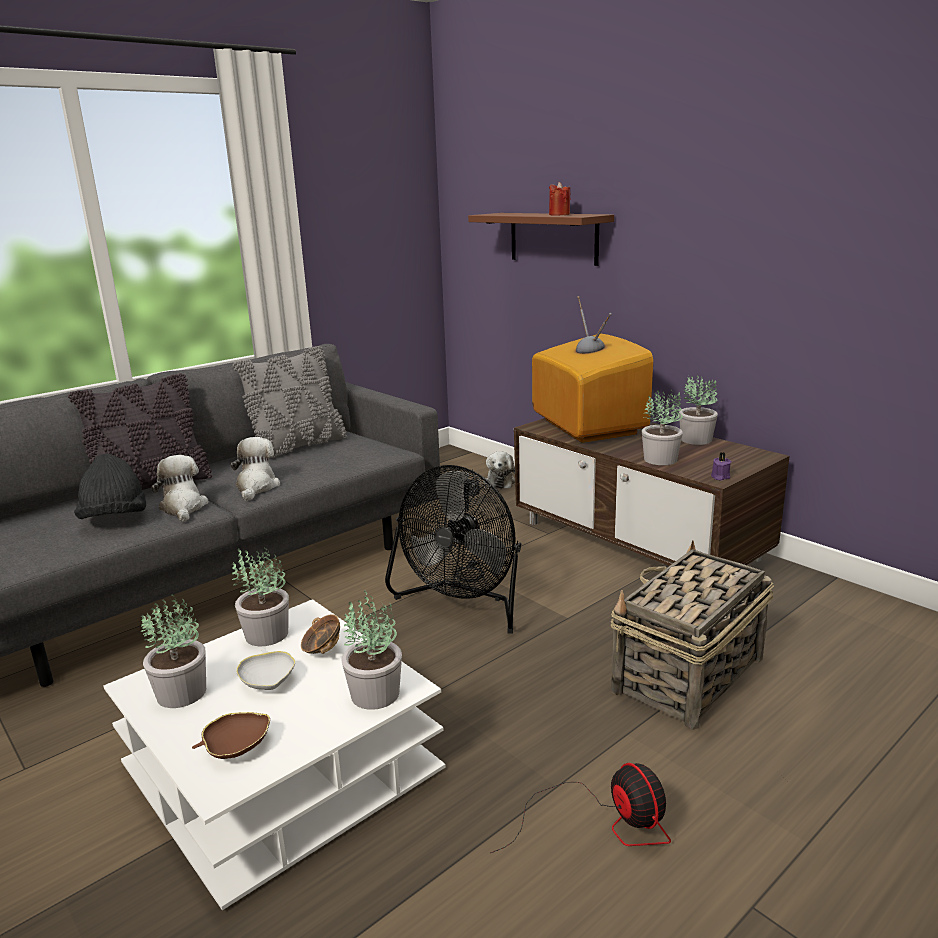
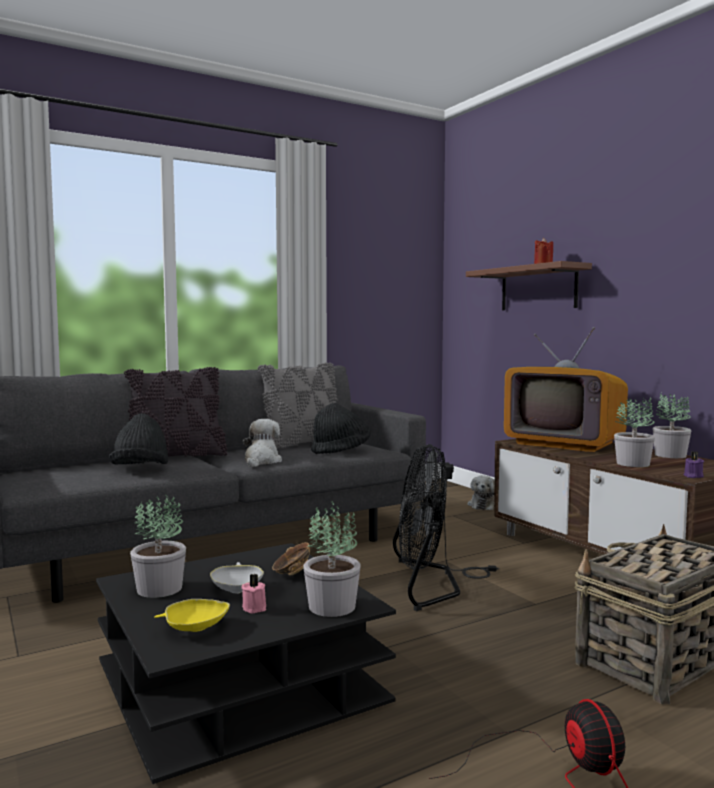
camera: 10 degrees right, 15 degrees down
(183, 508) = (197, 468): plush toy -> none
(236, 747) = (194, 628): brown bowl -> yellow bowl
(265, 634) = (244, 560): potted plant -> none
(281, 767) = (238, 682): white coffee table -> black coffee table
(294, 707) = (255, 607): none -> pink candle
(345, 458) = (341, 451): none -> black hat
(461, 600) = (433, 581): black fan -> black fan turned 45 degrees clockwise
(588, 427) = (564, 443): television -> television turned 135 degrees clockwise

